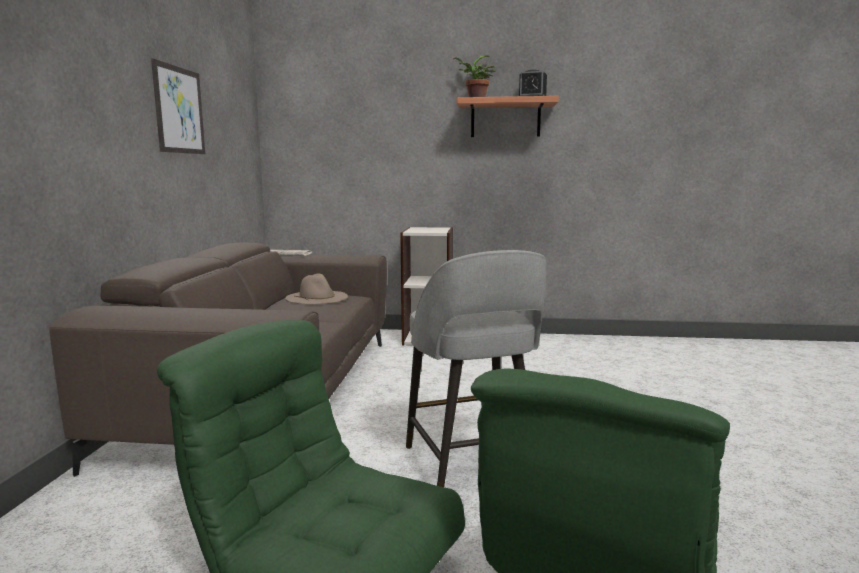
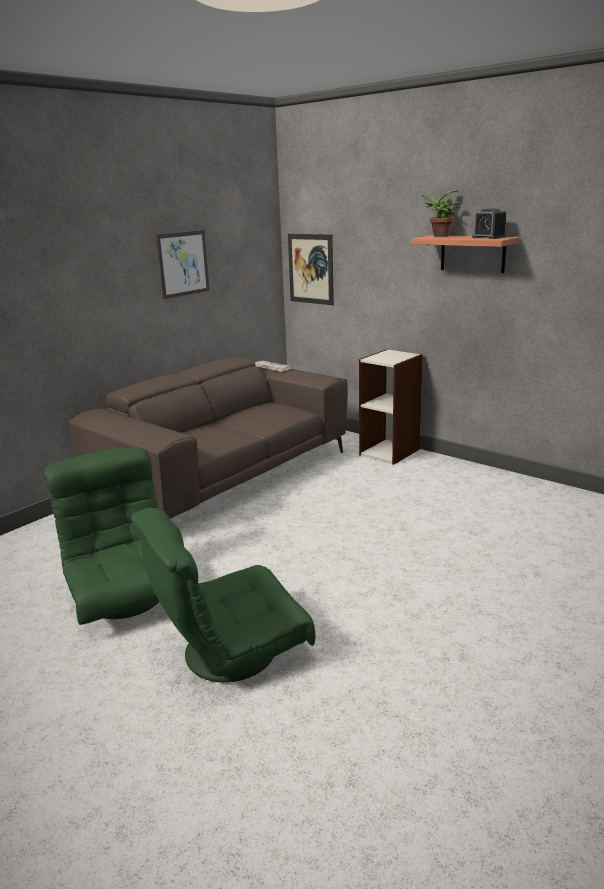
camera: 35 degrees right, 10 degrees up
(303, 146) = (310, 269): none -> picture
(317, 297) = (272, 409): beige hat -> none
(472, 466) = (273, 562): grey stool -> none

